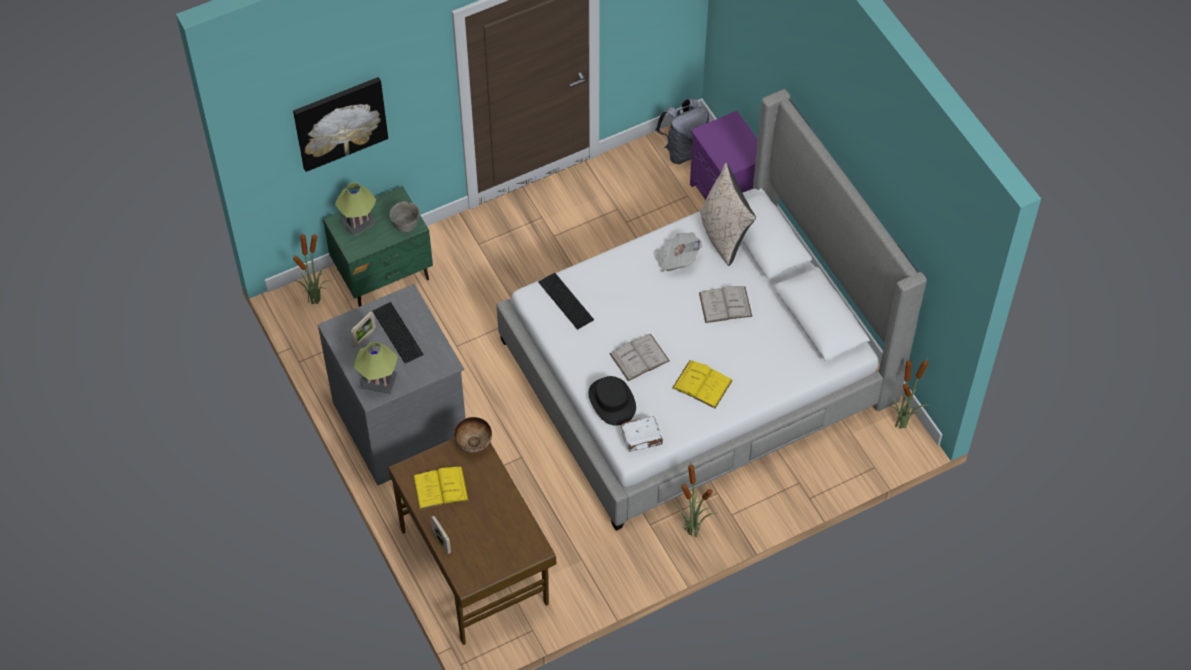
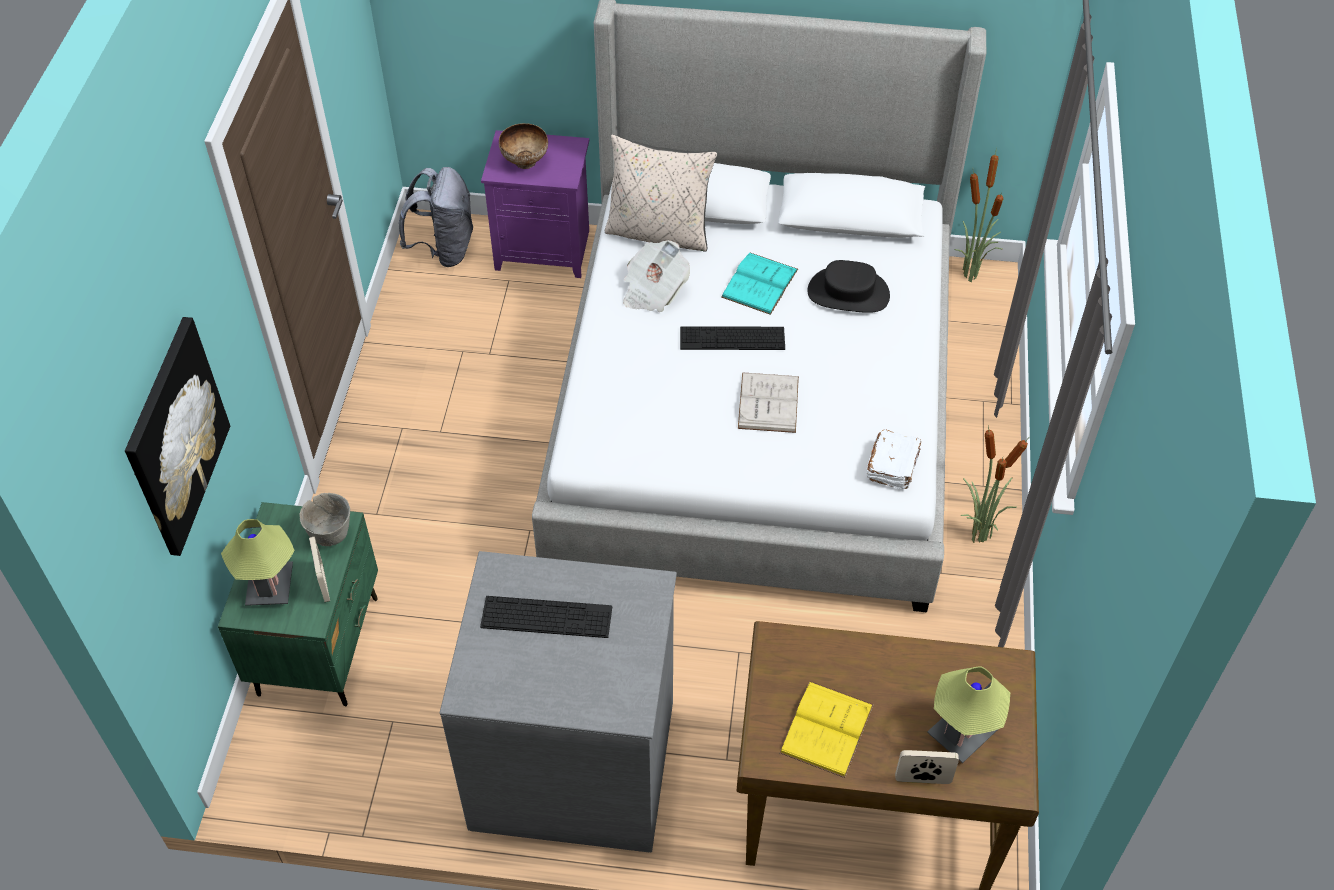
camera: 55 degrees left, 5 degrees down
(316, 300) = (282, 752): potted plant -> none
(364, 338) = (519, 664): picture frame -> picture frame (324, 583)
(379, 382) = (613, 689): table lamp -> table lamp (961, 734)
(473, 444) = (781, 646): bowl -> bowl (524, 162)
(566, 301) = (619, 427): keyboard -> keyboard (732, 338)
(611, 401) = (813, 466): black hat -> black hat (848, 293)
(702, 384) = (858, 365): yellow book -> none
(725, 304) = (759, 283): white book -> turquoise book

